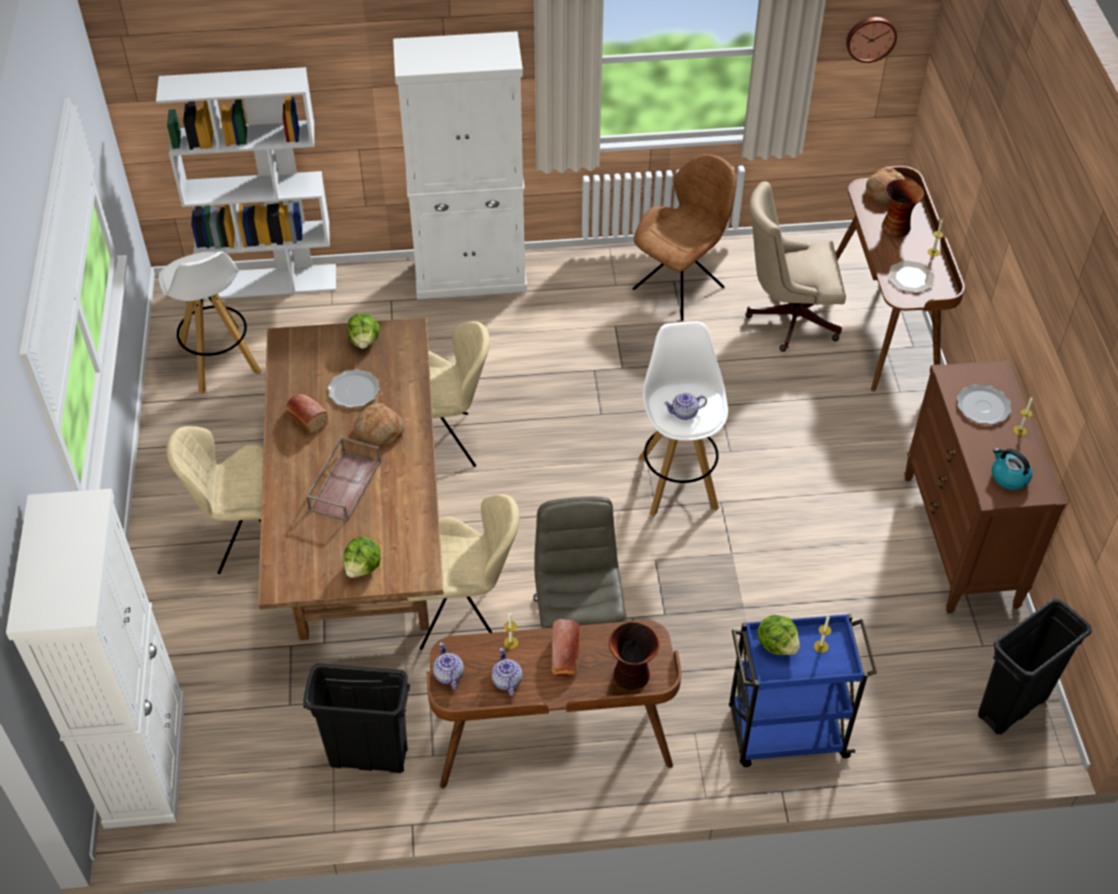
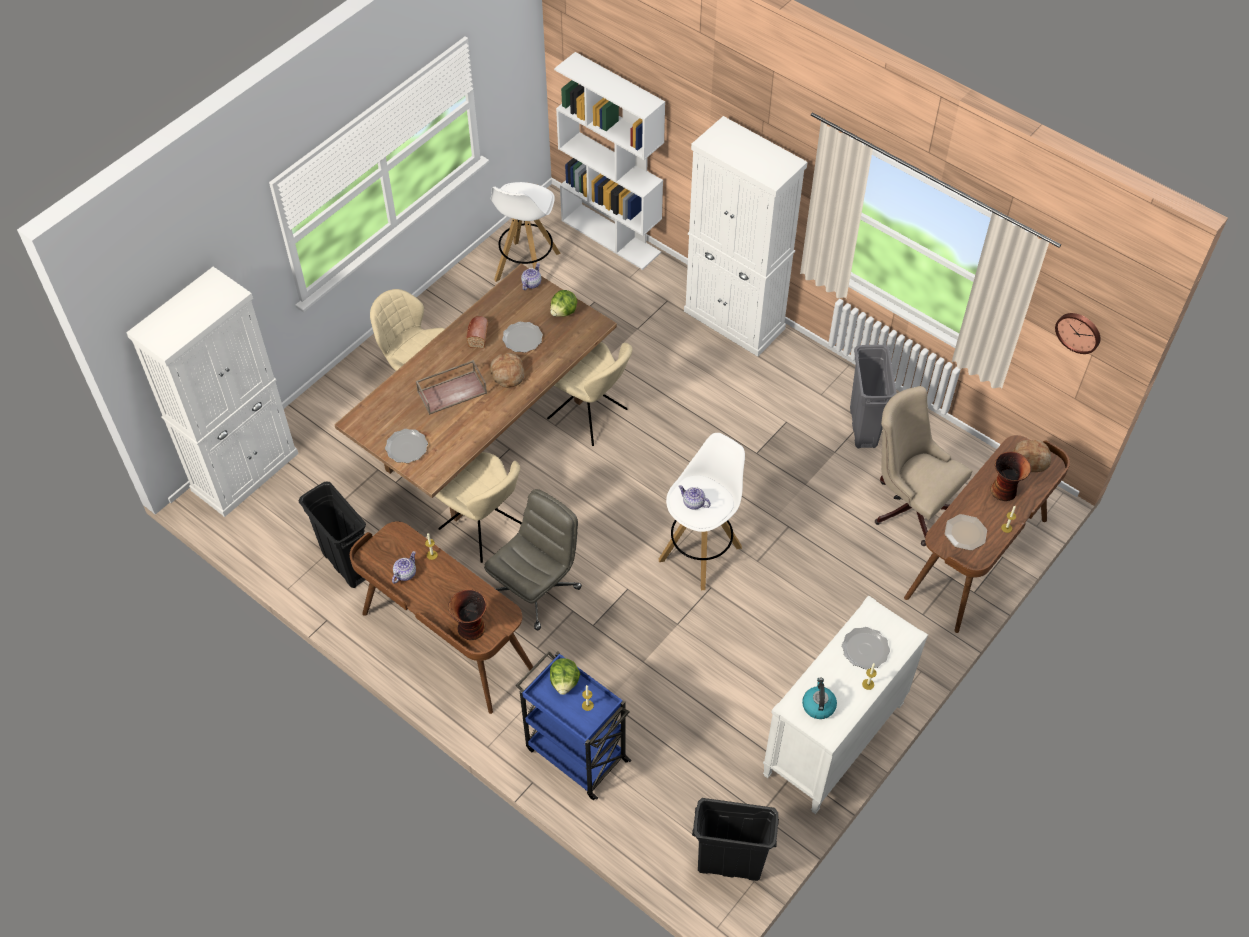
camera: 45 degrees right, 5 degrees up
(363, 567) = (407, 447): lettuce -> plate
(448, 674) = (381, 544): teapot -> teapot (531, 283)
(565, 657) = (449, 587): bread -> none
(681, 286) = (863, 428): brown chair -> grey trash can
(960, 541) = (833, 741): brown dresser -> white dresser

